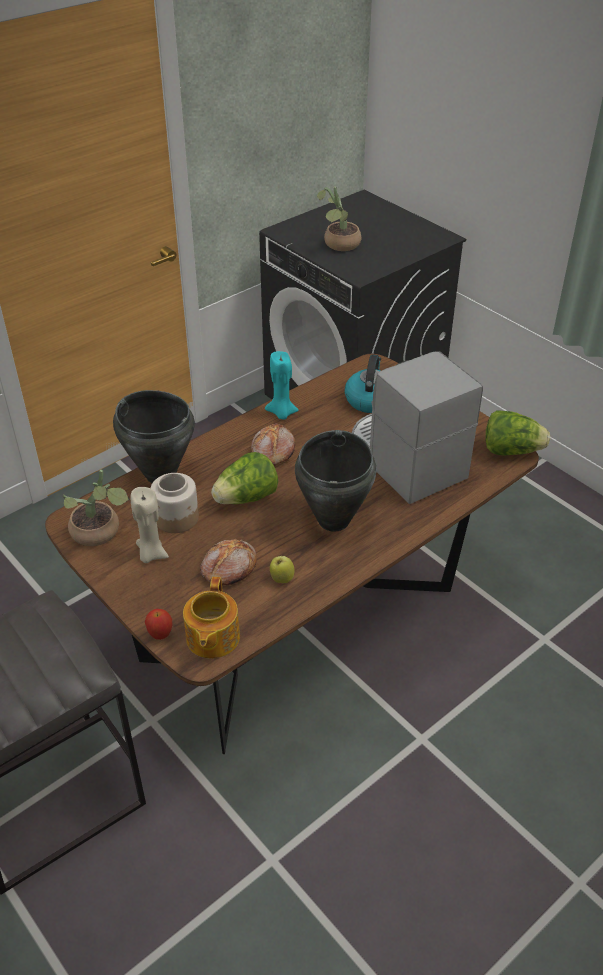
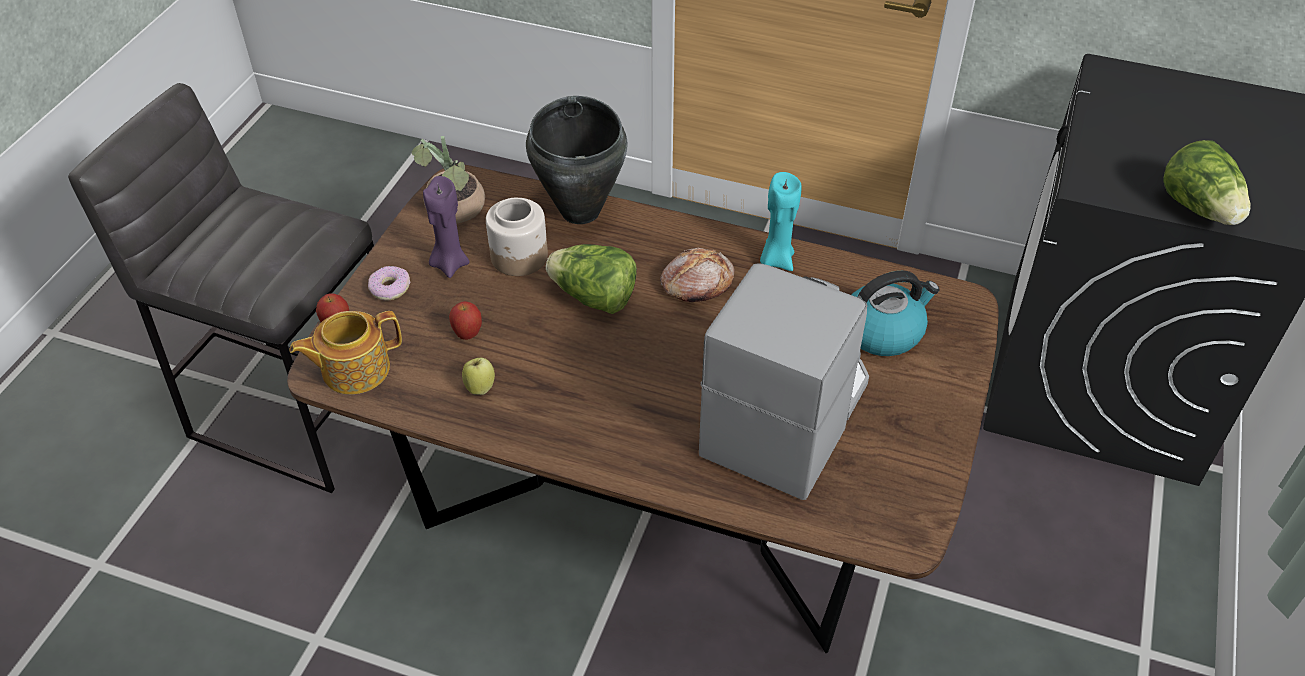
camera: 60 degrees right, 5 degrees up
(146, 593) = (389, 288): none -> donut
(151, 554) = (449, 264): beige candle -> purple candle
(228, 568) = (468, 334): bread -> apple
(334, 520) = (614, 393): black cooking pot -> none
(339, 245) = (1139, 136): potted plant -> none
(511, 451) = (910, 531): lettuce -> lettuce (1199, 208)

